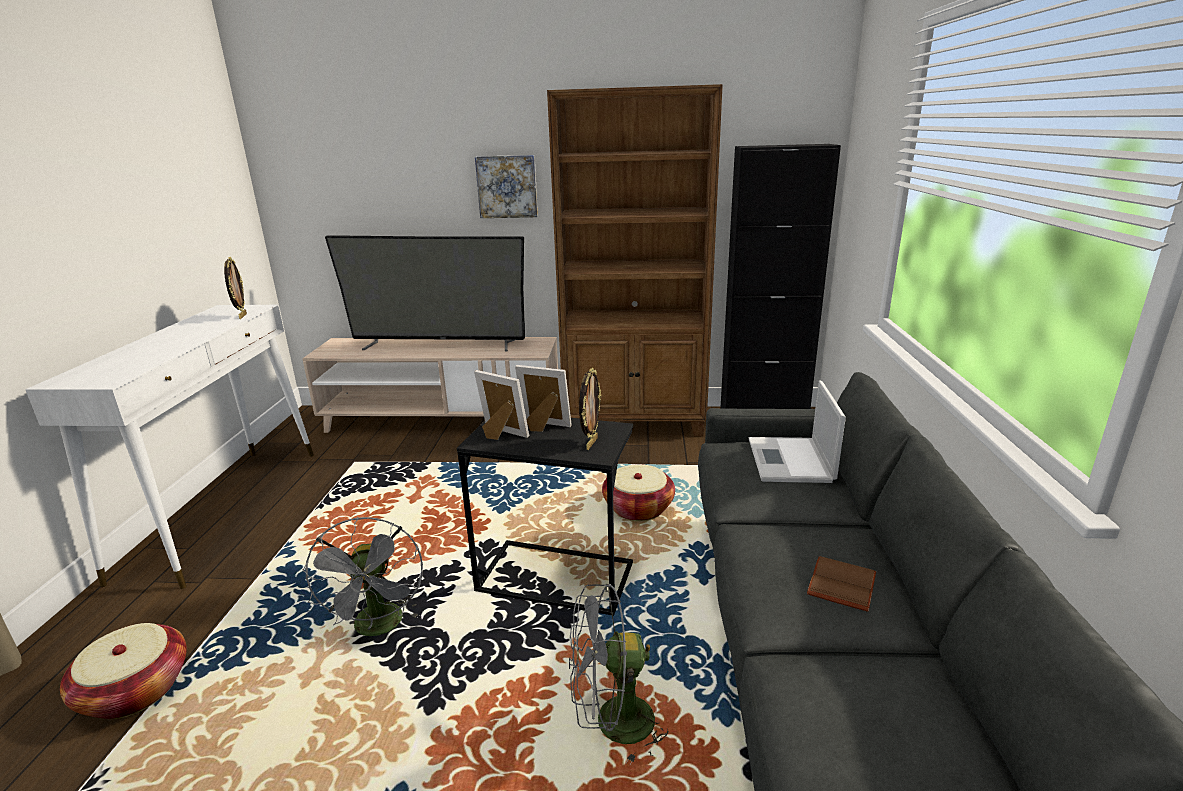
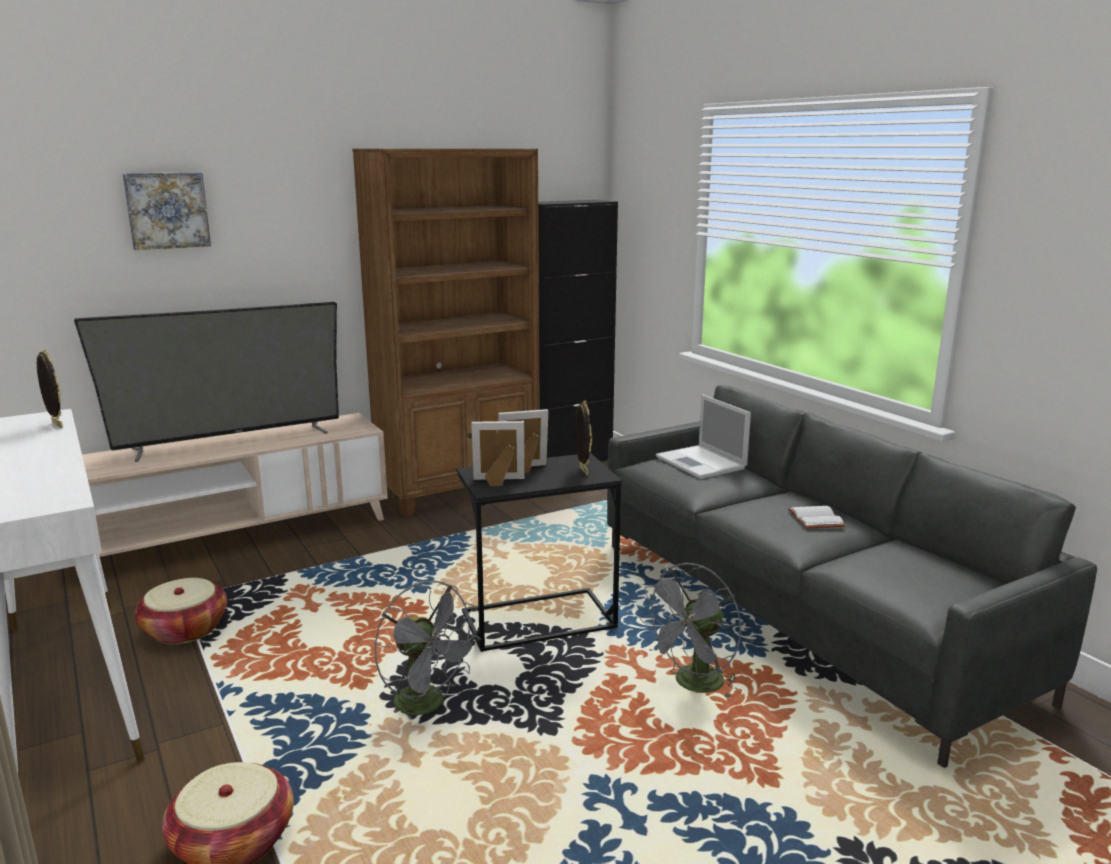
camera: 35 degrees left, 5 degrees down
(507, 186) = (296, 248): picture -> picture (167, 210)
(638, 508) = (546, 554): basket -> basket (185, 630)
(839, 583) = (814, 519): brown book -> white book

